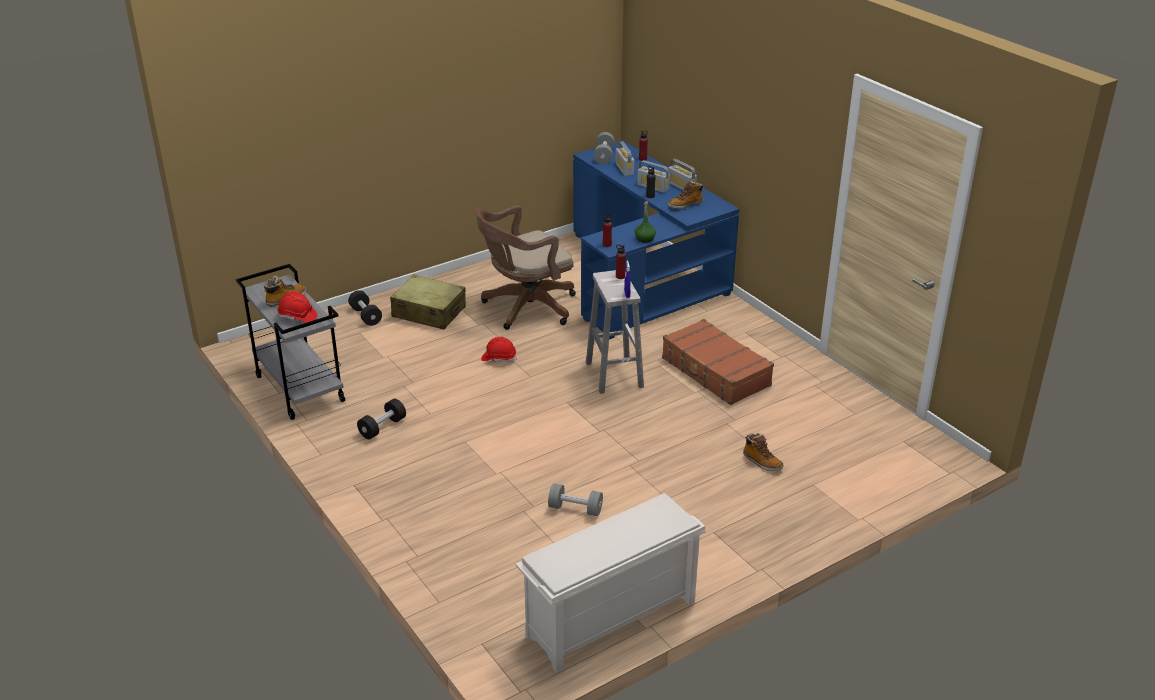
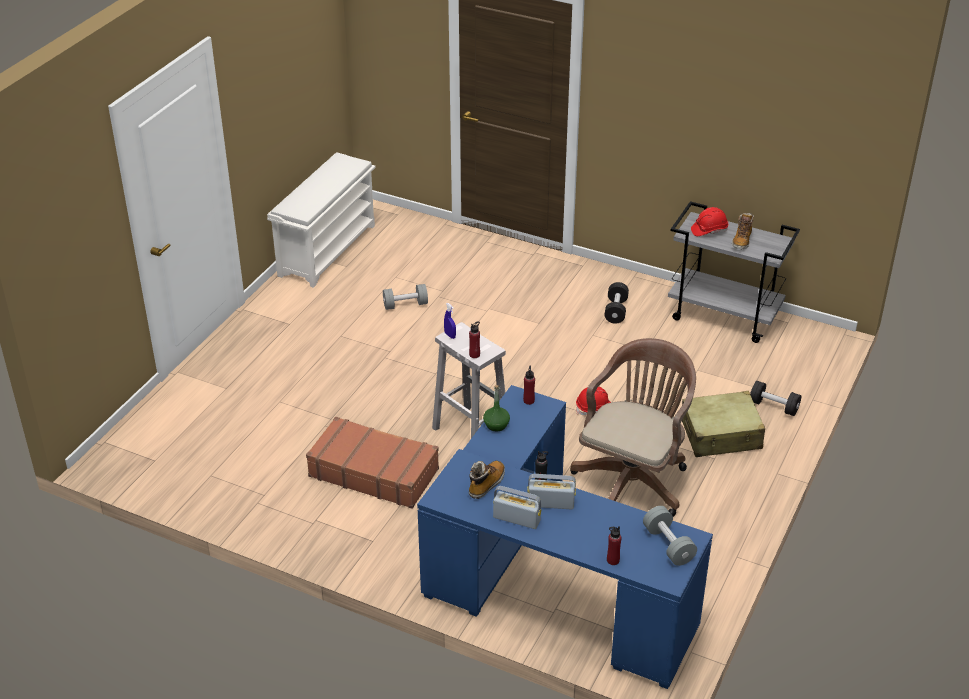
camera: 150 degrees right, 5 degrees up
(624, 169) = (616, 526): radio -> none
(762, 462) = (279, 392): boot -> none

